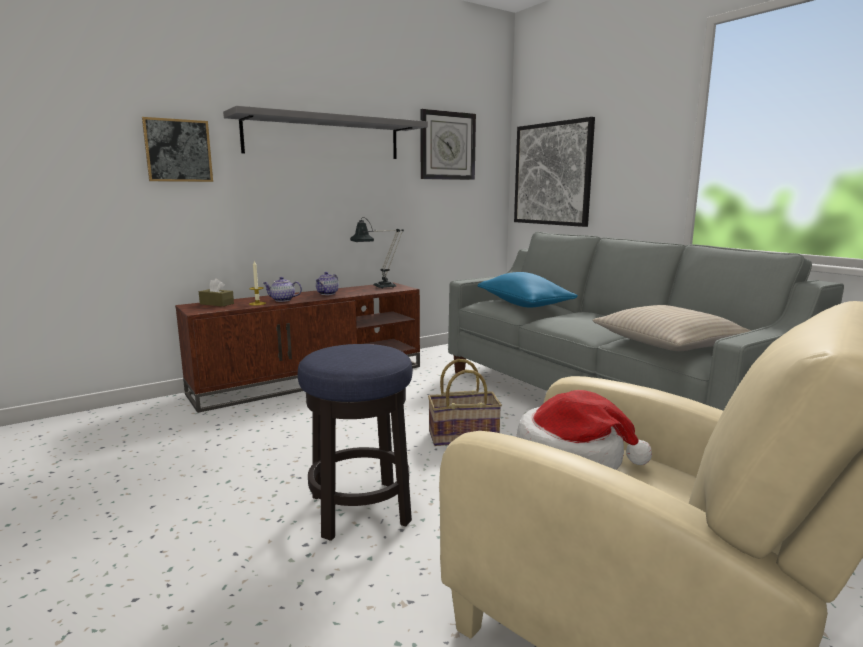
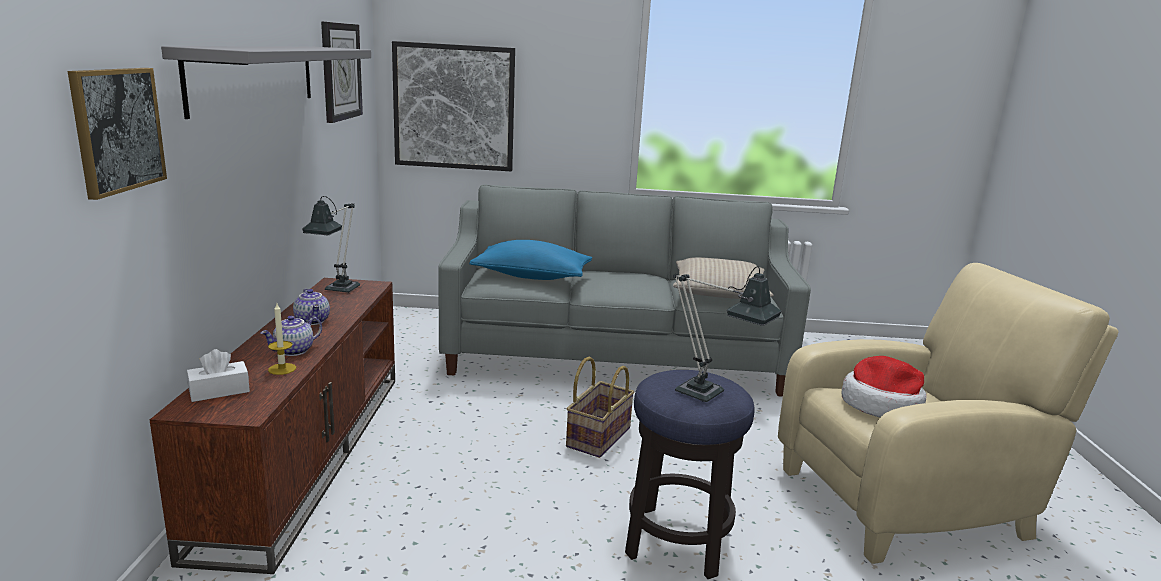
camera: 55 degrees left, 5 degrees up
(216, 304) = (219, 391): brown tissue box -> white tissue box
(346, 359) = (709, 396): none -> table lamp

